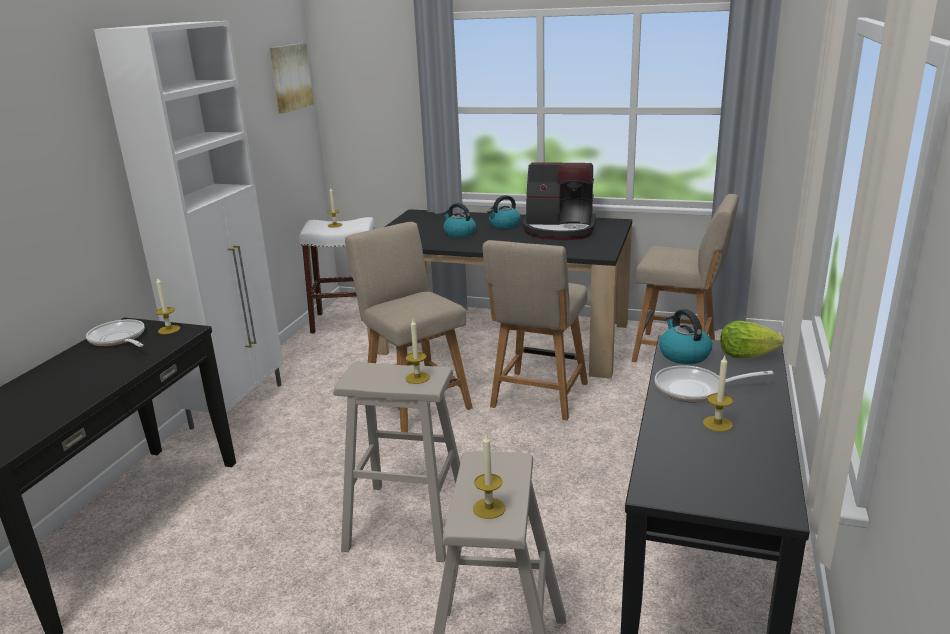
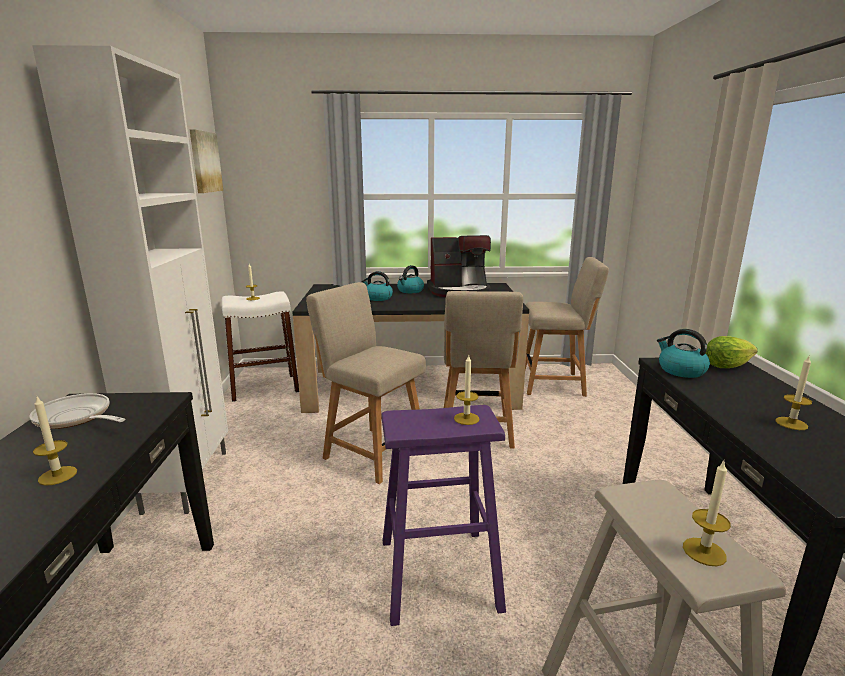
camera: 20 degrees left, 5 degrees down
(169, 329) = (140, 400): candle -> candle (57, 475)
(406, 521) = (438, 574): beige stool -> purple stool
(695, 389) = (730, 397): frying pan -> none

